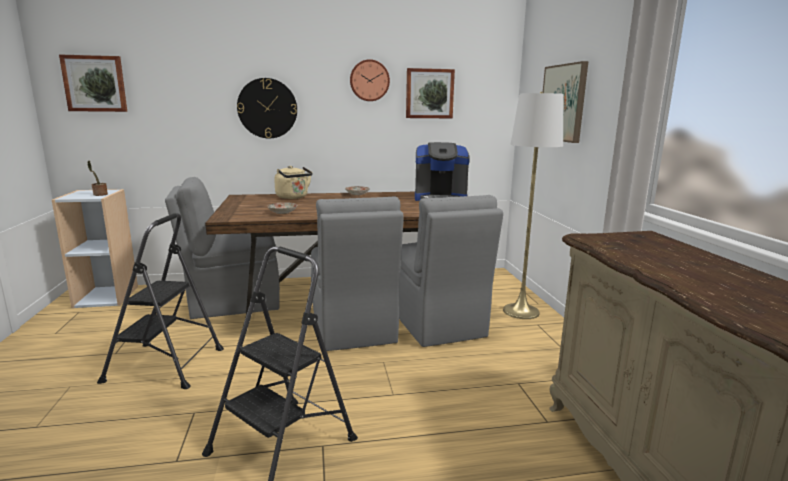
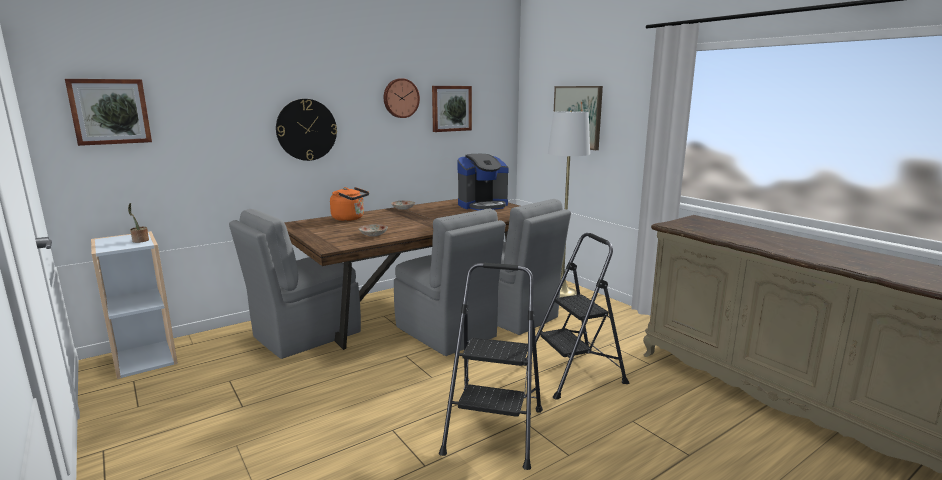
camera: 25 degrees left, 0 degrees up
(167, 364) = (313, 402): black step ladder -> black step ladder (576, 372)
(293, 197) = (350, 218): beige kettle -> orange kettle

